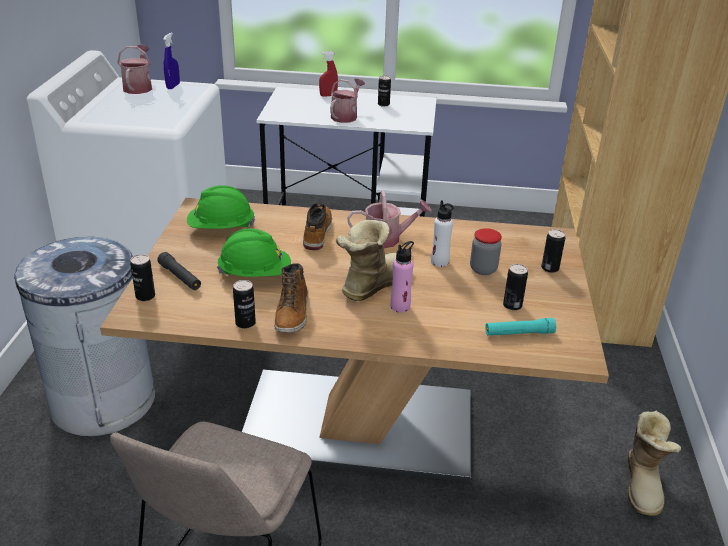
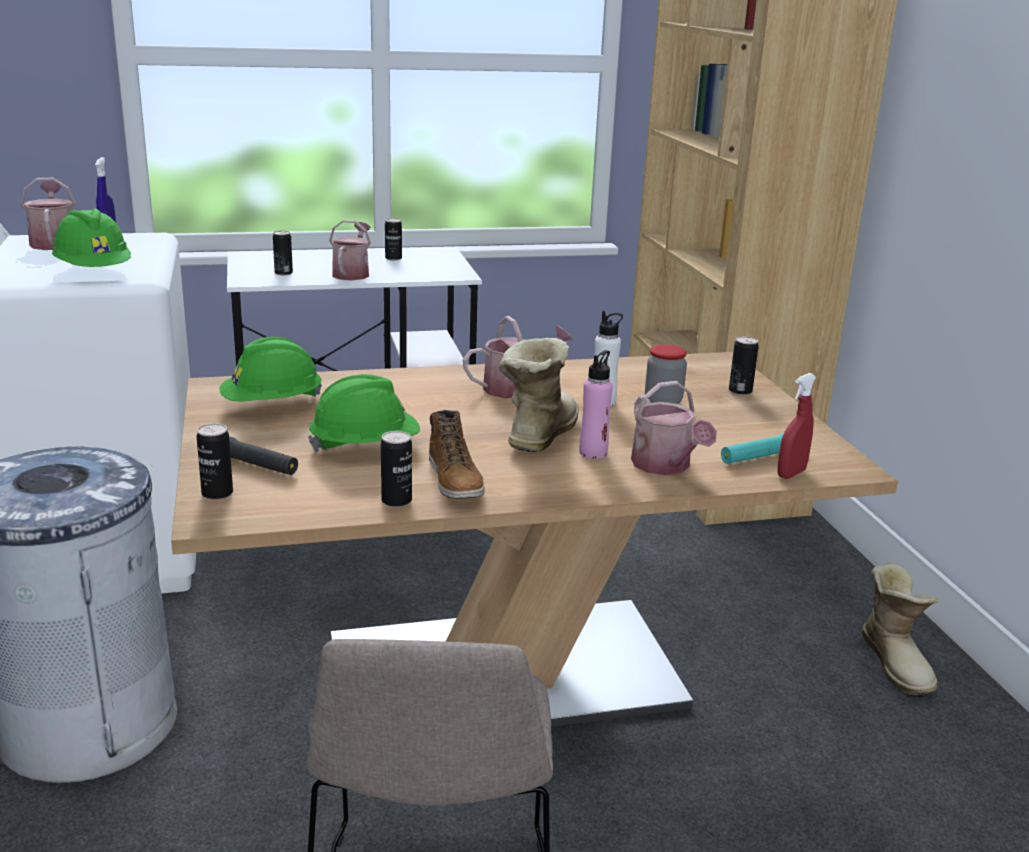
camera: 20 degrees left, 10 degrees down
(144, 117) = (94, 272): none -> green hard hat
(317, 233) = (415, 393): boot -> none
(328, 95) = (310, 255): red spray bottle -> red spray bottle (791, 473)
(442, 328) = (665, 466): none -> watering can
(512, 305) = (729, 431): can -> can (283, 273)

